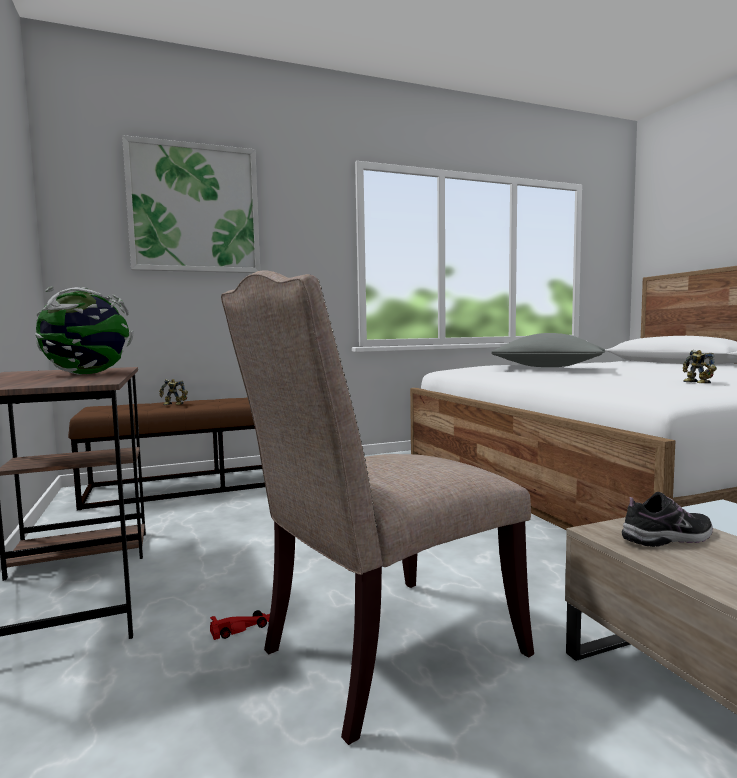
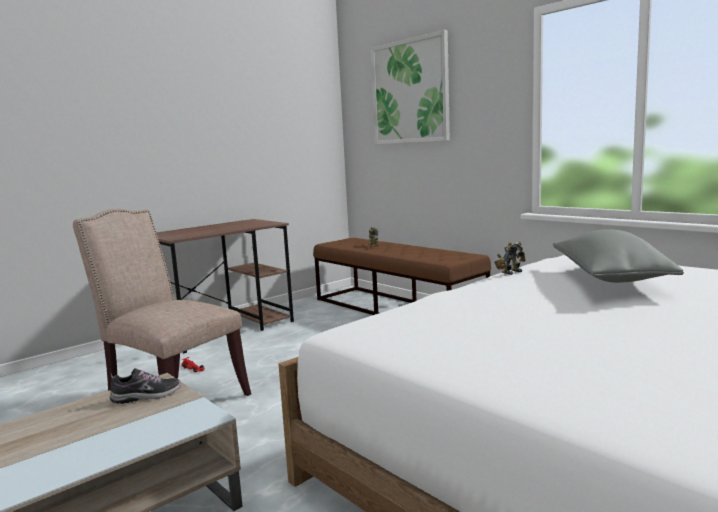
camera: 70 degrees right, 5 degrees up
(88, 374) = (225, 229): globe -> none
(668, 538) = (146, 396): shoe -> shoe turned 75 degrees counterclockwise
(696, 382) = (492, 341): toy robot -> toy robot (509, 272)

